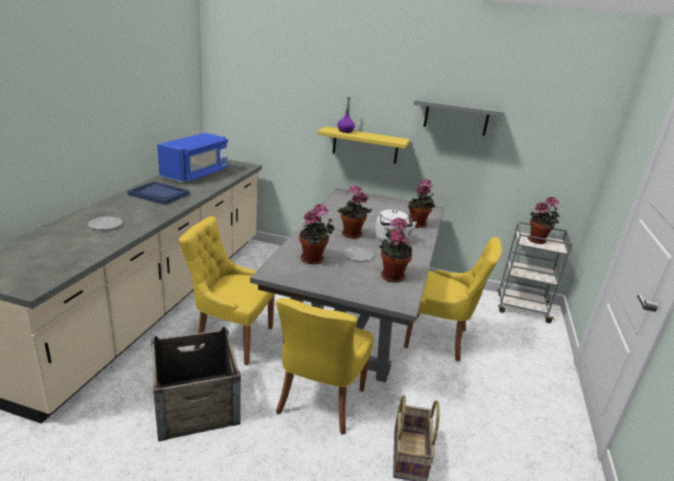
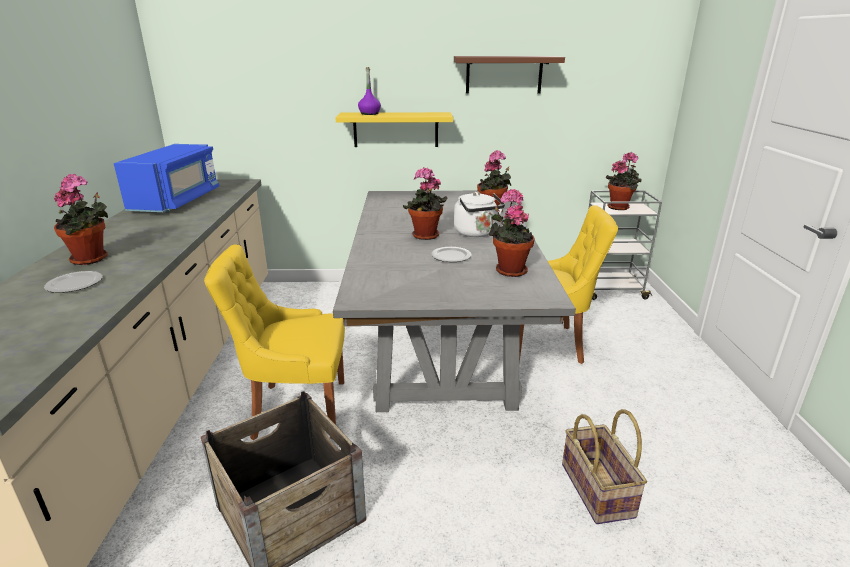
camera: 15 degrees left, 0 degrees up
(159, 194) = (138, 232): blue tray -> none
(314, 260) = (401, 272): potted plant -> potted plant (92, 259)
(319, 403) = (454, 459): yellow chair -> none
(456, 116) = (504, 74): grey shelf -> brown shelf

